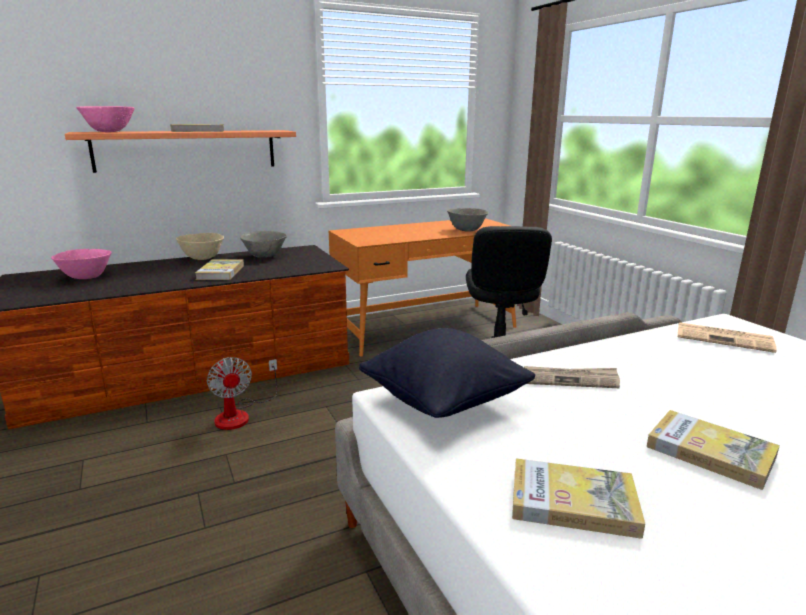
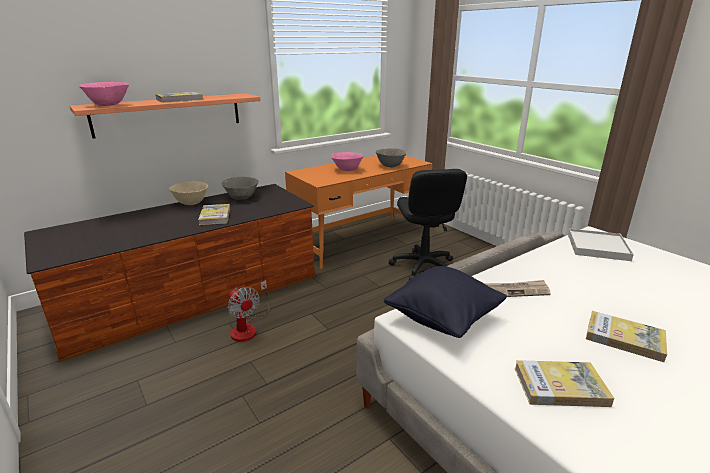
camera: 10 degrees left, 5 degrees up
(86, 278) = (103, 230): pink bowl -> pink bowl (347, 170)
(725, 338) = (597, 247): newspaper -> white tray

